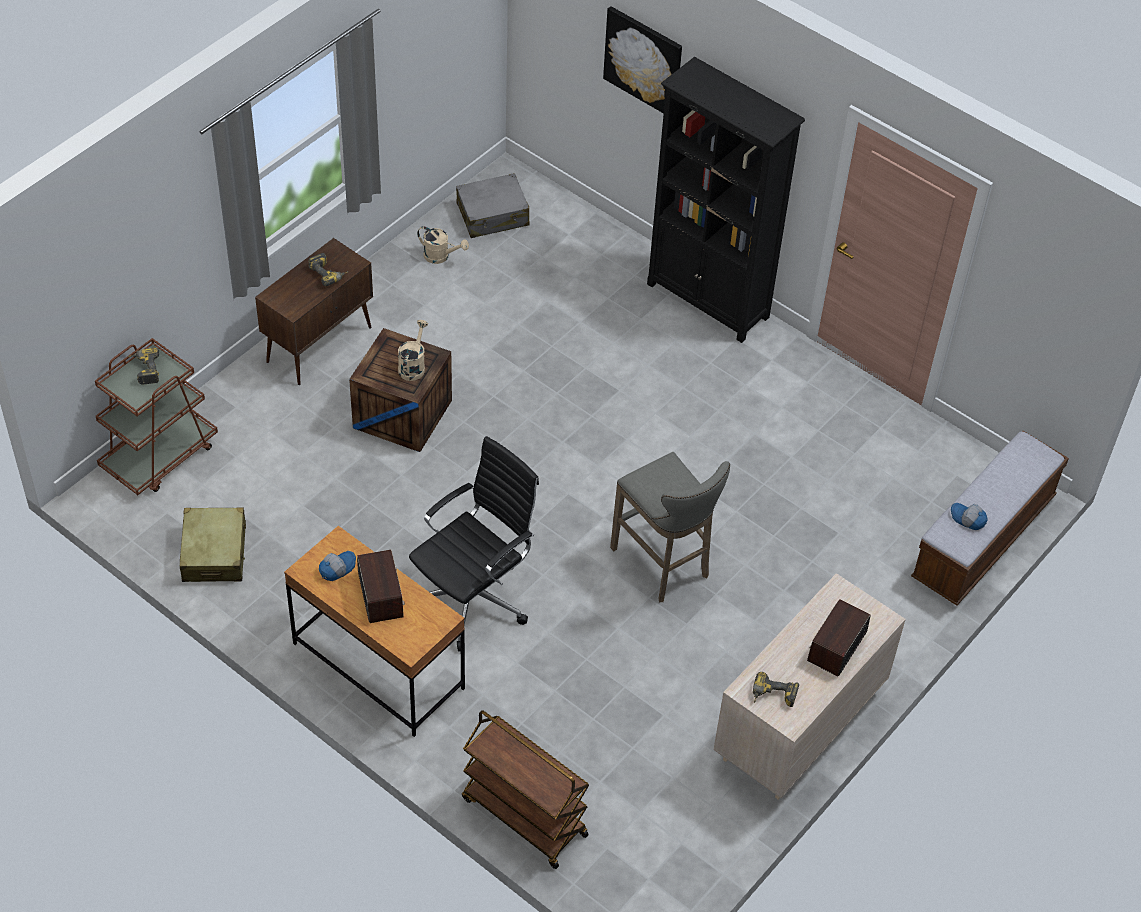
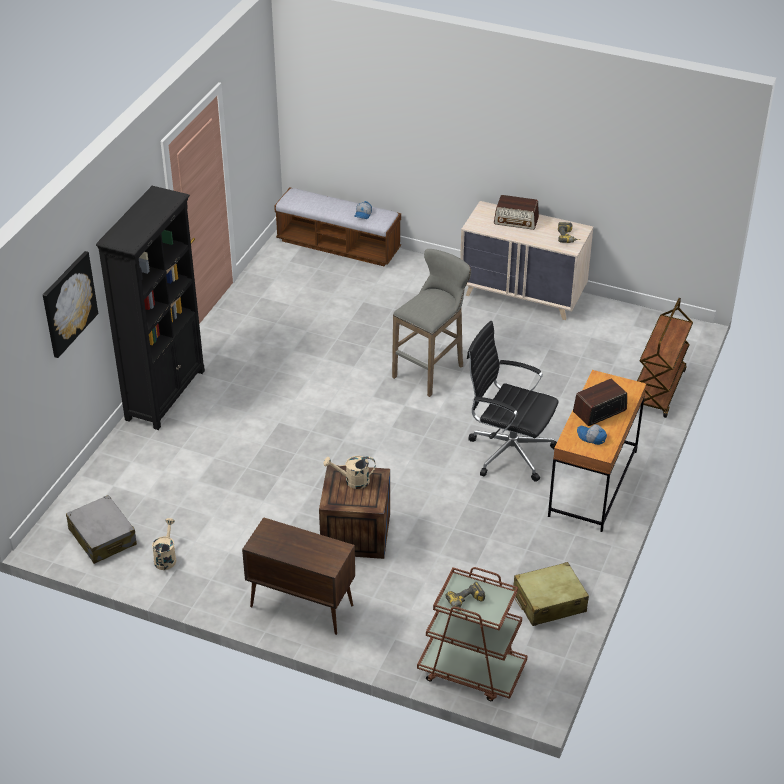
camera: 105 degrees left, 10 degrees down
(329, 274) = (287, 538): power drill -> none

